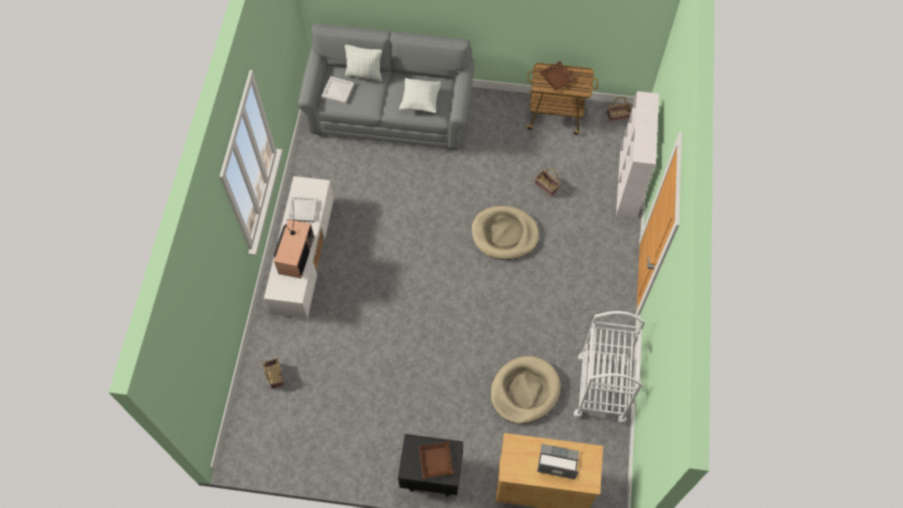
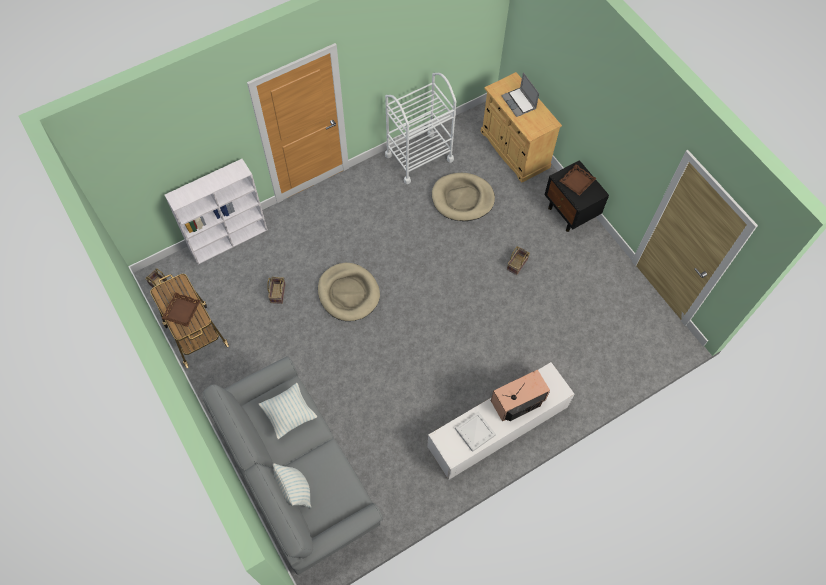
camera: 130 degrees left, 0 degrees up
(275, 375) = (606, 363): basket -> basket (517, 265)
(338, 91) = (333, 498): white tray -> none

